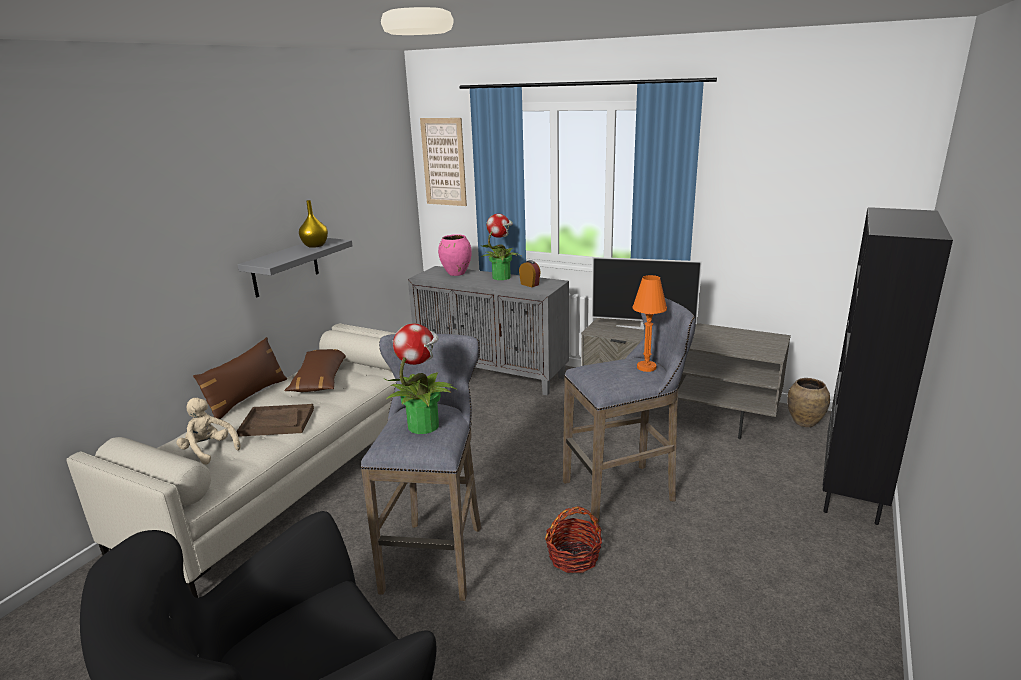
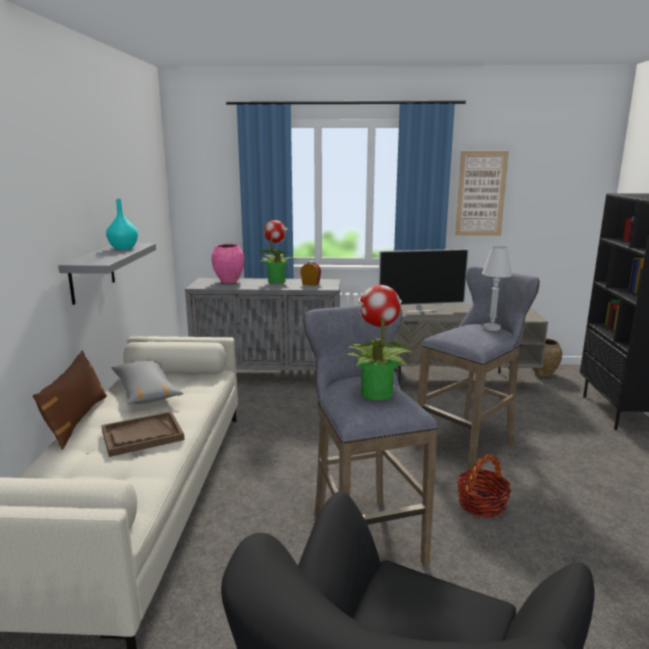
camera: 25 degrees left, 5 degrees down
(209, 451) = (85, 478): beige plush toy -> none
(315, 245) = (124, 248): yellow vase -> turquoise vase
(320, 379) = (146, 391): brown pillow -> grey pillow
(444, 162) = (202, 176): picture -> picture (481, 194)
(646, 367) = (491, 328): orange table lamp -> white table lamp

